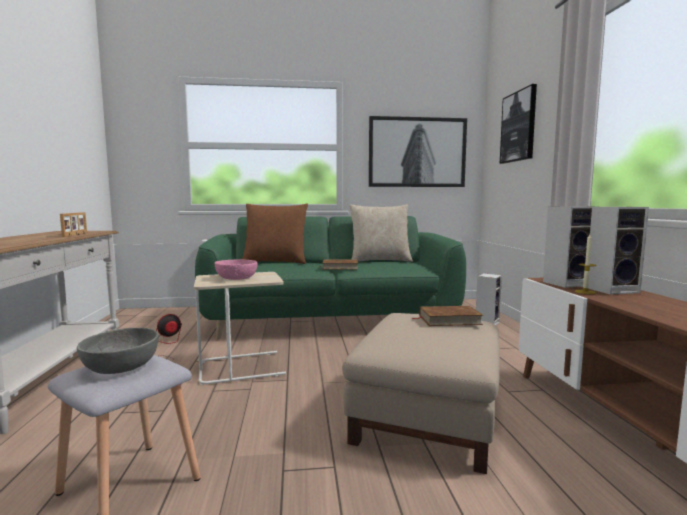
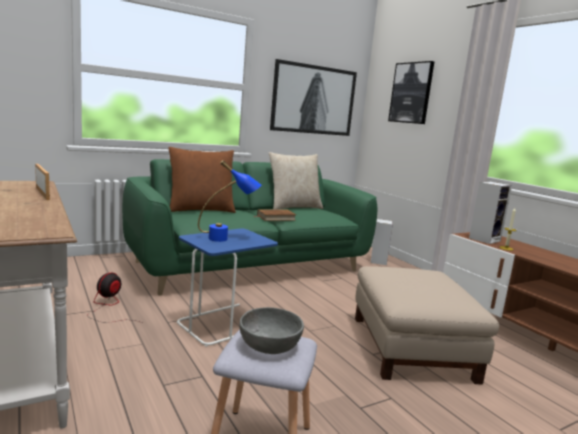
camera: 25 degrees left, 5 degrees up
(236, 278) = (227, 239): pink bowl -> blue table lamp
(242, 367) = (224, 324): beige side table -> blue side table
(449, 320) = (423, 273): brown book -> none
(612, 290) = (517, 245): speaker -> none

